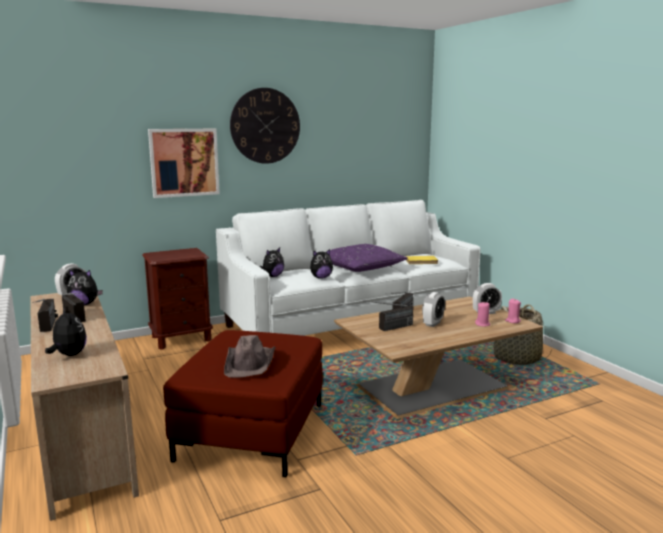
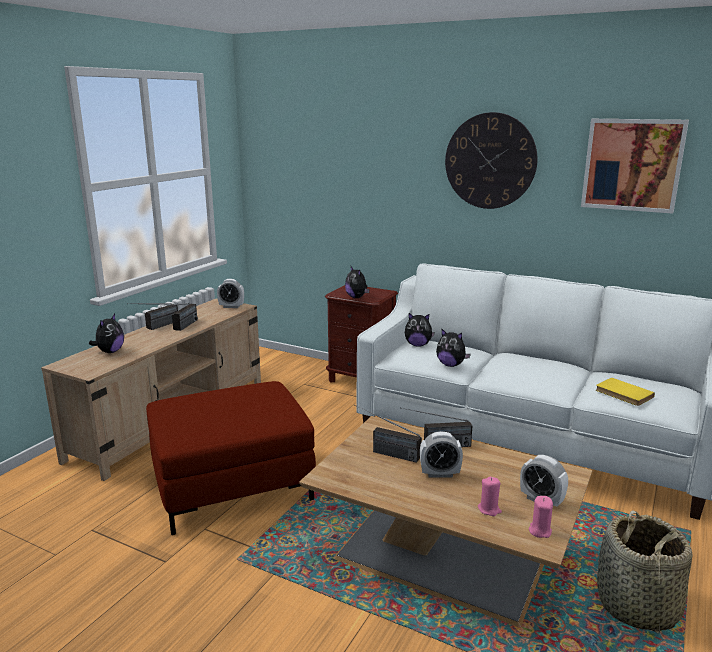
camera: 55 degrees right, 5 degrees up
(85, 304) = (216, 317): plush toy -> plush toy (357, 297)
(184, 162) = (394, 196): picture -> picture (632, 165)
(250, 363) = (206, 417): brown hat -> none
(361, 267) = (528, 370): purple pillow -> none

